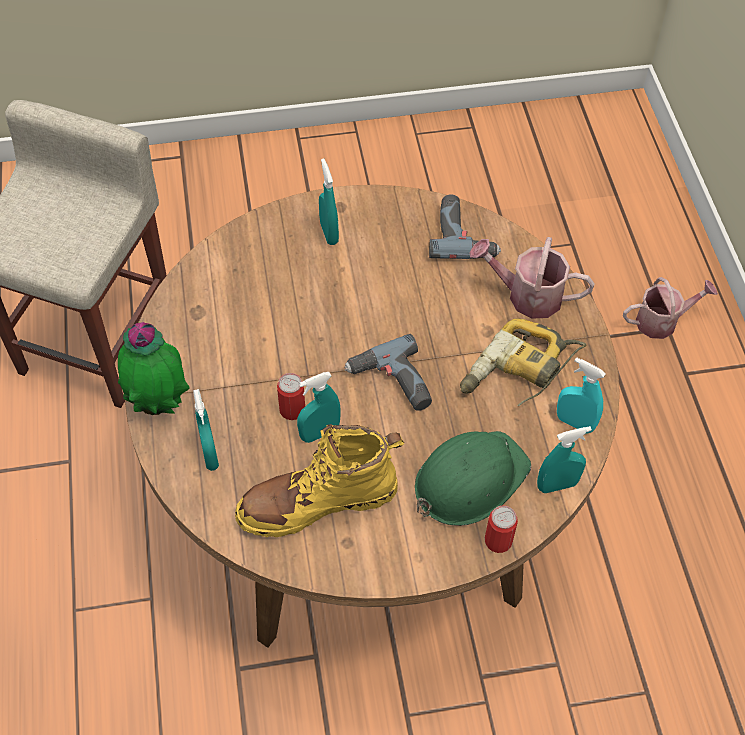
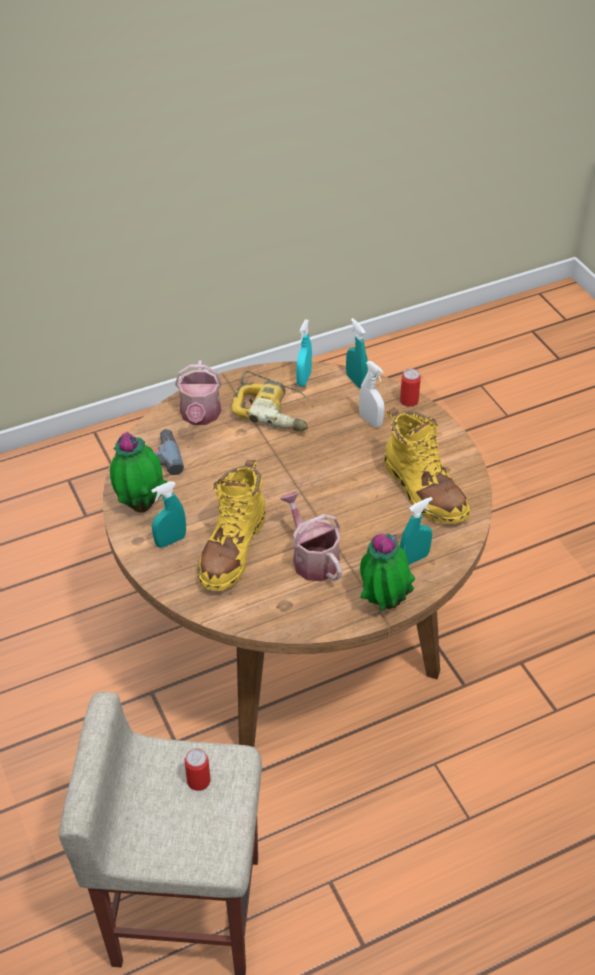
camera: 105 degrees left, 10 degrees down
(292, 409) = (354, 522): can -> can (198, 781)
(295, 283) = (232, 549): none -> yellow boot
(319, 433) = (368, 502): turquoise spray bottle -> none
(391, 384) = (309, 473): power drill -> none
(392, 217) = (141, 505): none -> potted plant
(469, 479) = (370, 420): green hard hat -> white spray bottle
(662, 321) = (62, 483): watering can -> watering can (312, 558)

